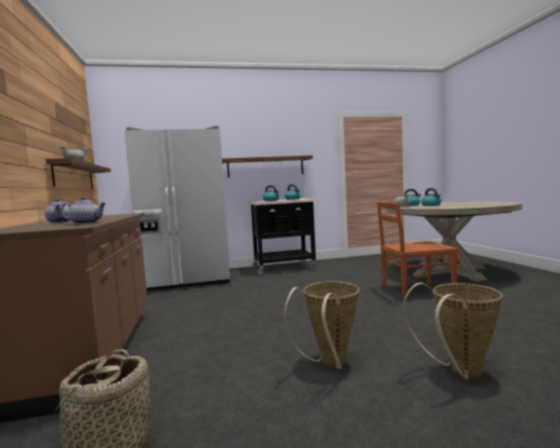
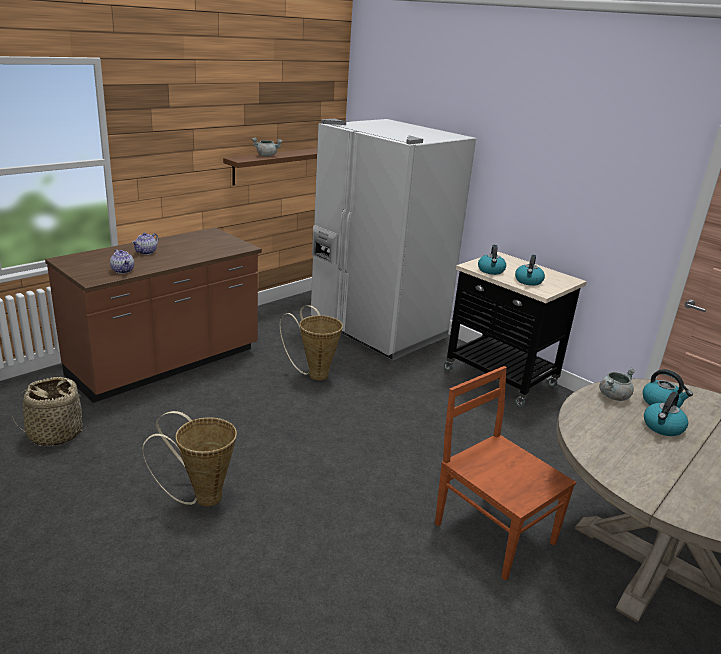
camera: 55 degrees right, 20 degrees up
(265, 167) = (540, 203): brown shelf -> none
(460, 372) = (220, 591): basket -> basket (314, 374)

